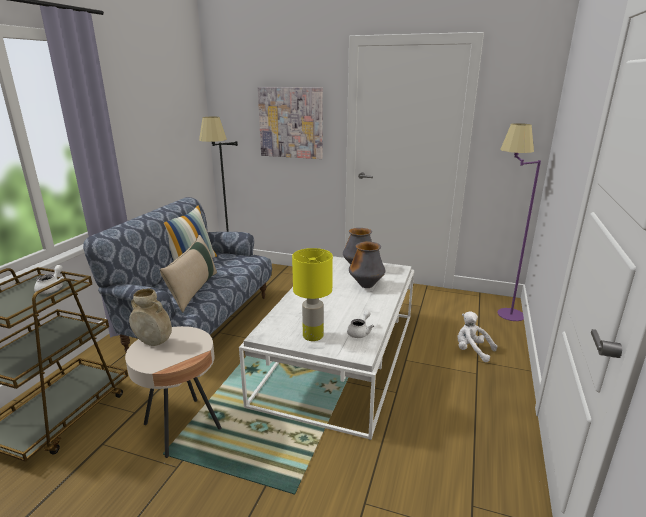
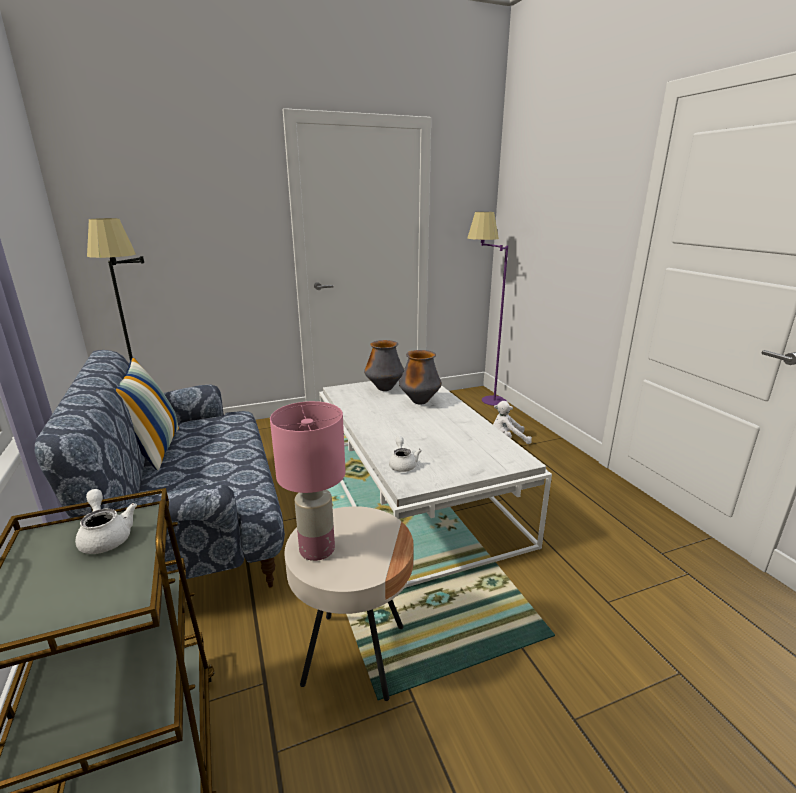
camera: 40 degrees left, 0 degrees up
(154, 342) = (317, 549): beige vase -> pink table lamp
(194, 290) = (218, 477): beige pillow -> none
(291, 123) = (210, 226): picture -> none
(313, 335) = (455, 463): yellow table lamp -> none
(360, 332) = (488, 443): white teapot -> white teapot (402, 464)

